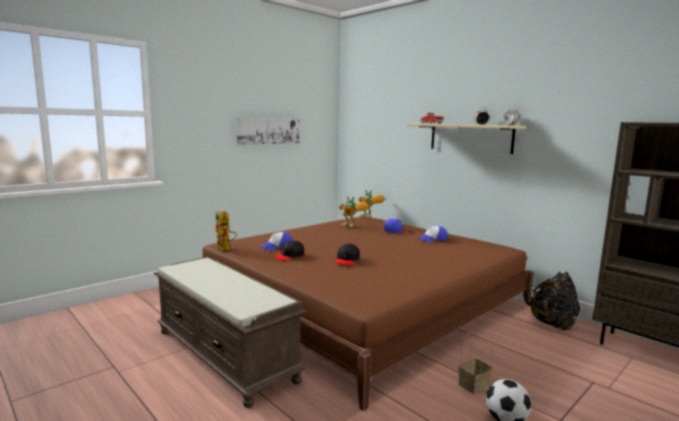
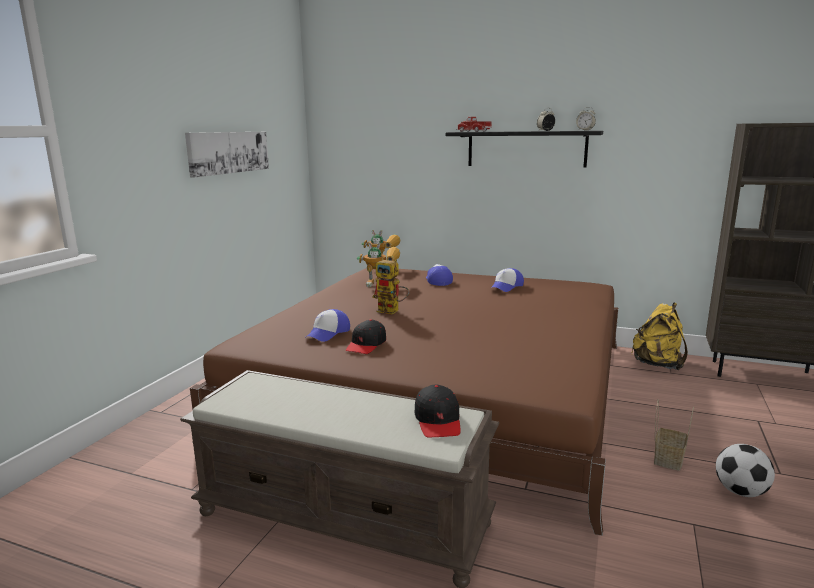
camera: 25 degrees left, 5 degrees up
(225, 249) = (254, 352): toy robot -> toy robot (392, 311)
(347, 260) = (450, 335): black cap -> black cap (438, 421)
(470, 138) = (526, 149): beige shelf -> black shelf
(553, 324) = (657, 364): black backpack -> yellow backpack

